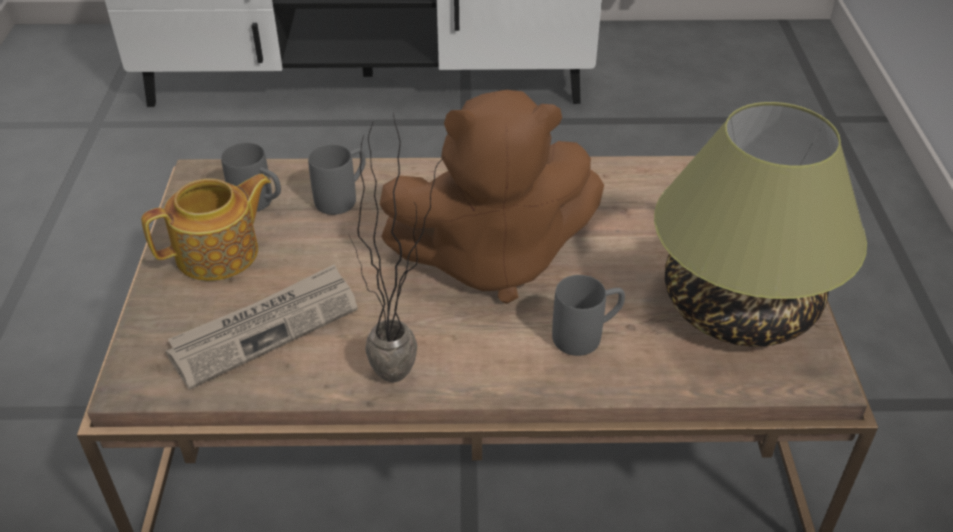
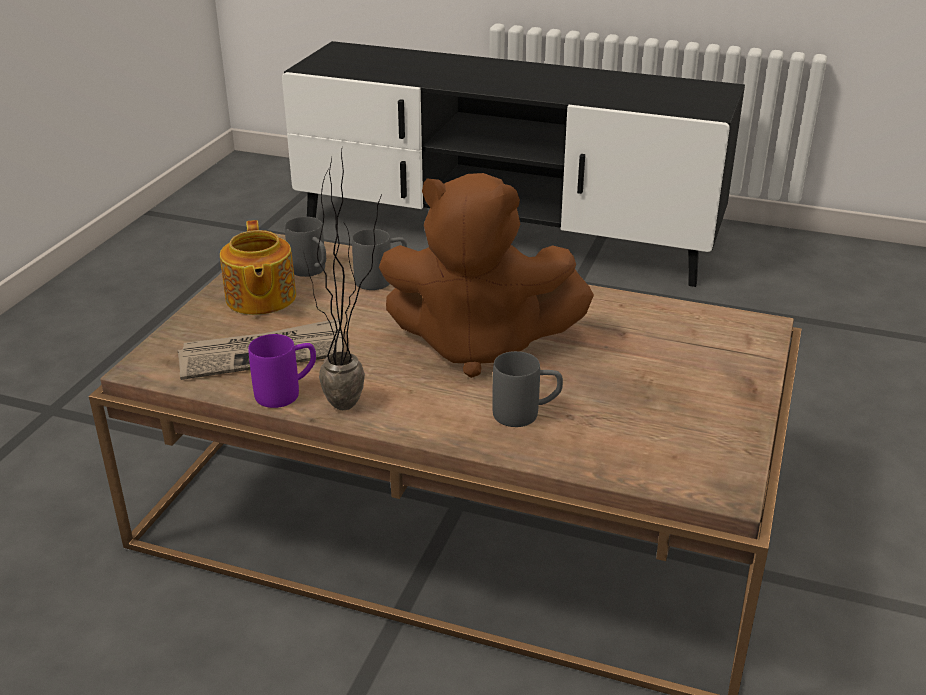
camera: 20 degrees right, 10 degrees down
(220, 253) = (260, 298): teapot -> teapot turned 90 degrees clockwise
(321, 374) = (287, 392): none -> purple mug
(740, 308) = (682, 424): table lamp -> none

